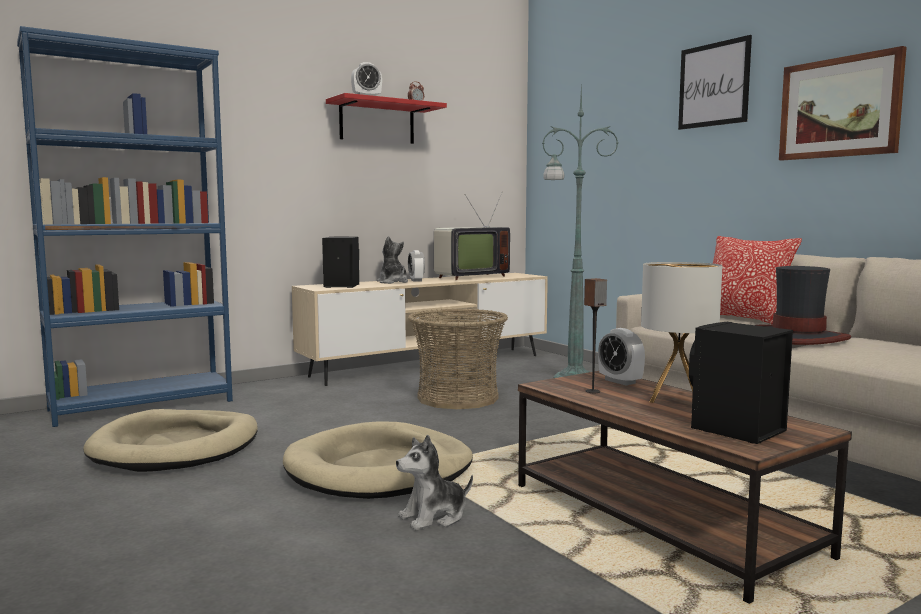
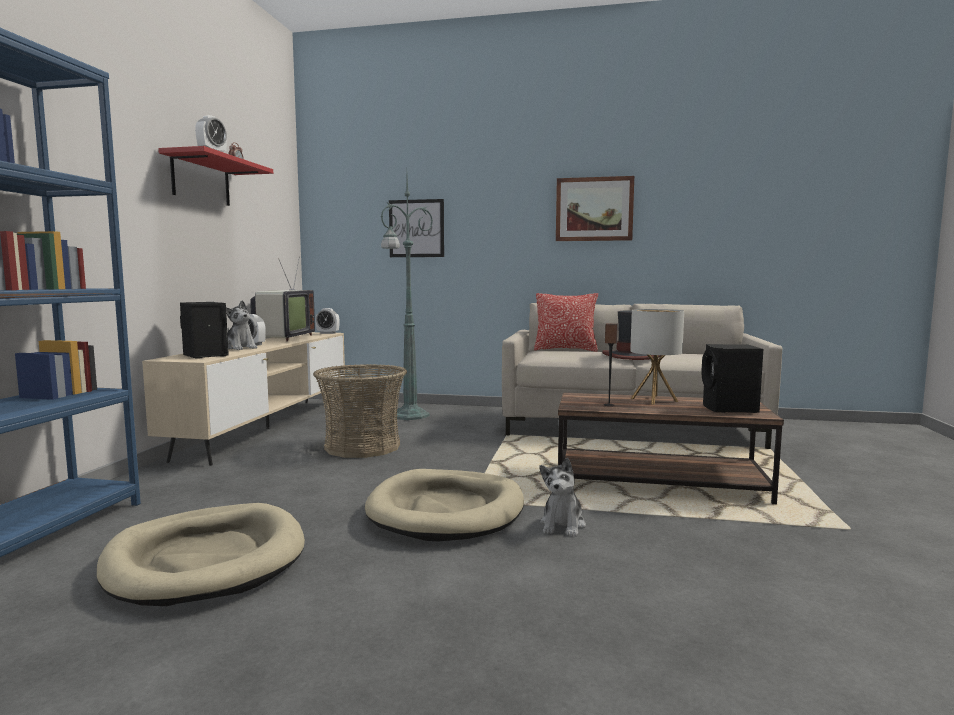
camera: 45 degrees left, 0 degrees up
(393, 282) = (240, 348): plush toy -> plush toy turned 150 degrees counterclockwise
(620, 381) = (598, 397): alarm clock -> alarm clock (327, 333)
(713, 84) = (499, 183): picture -> picture (416, 228)

